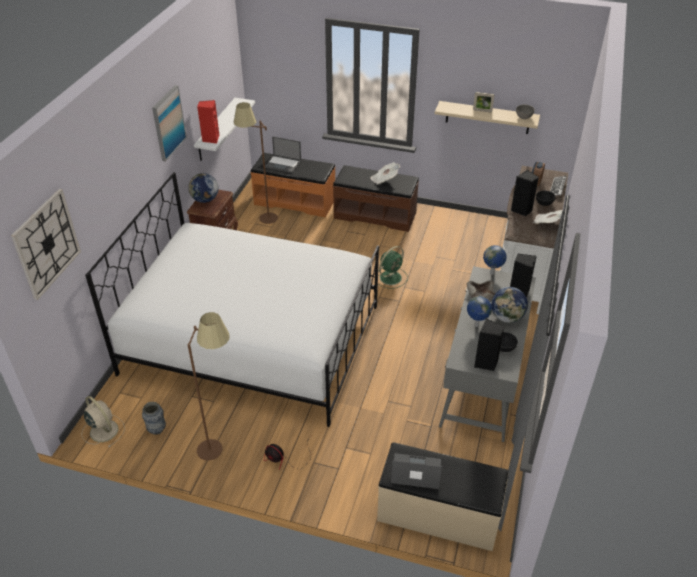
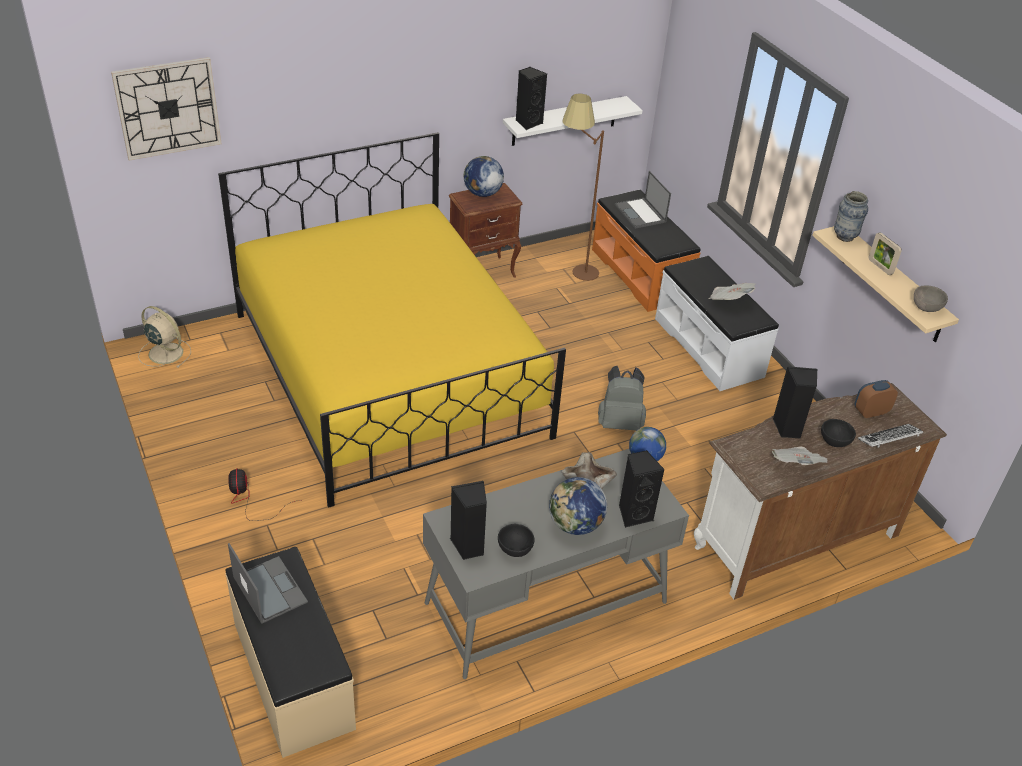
camera: 45 degrees right, 0 degrees up
(103, 430) = (164, 352): beige fan -> beige fan turned 60 degrees counterclockwise
(157, 429) = (199, 386): vase -> vase (844, 237)
(168, 123) = (454, 68): picture -> none
(211, 139) = (528, 122): red speaker -> black speaker
(221, 448) = (219, 444): brown floor lamp -> none
(251, 339) = (388, 373): white bed -> yellow bed
(375, 215) = (709, 347): brown bench -> white bench
(391, 277) = (619, 422): green fan -> grey backpack
(476, 325) = (526, 504): globe -> none

